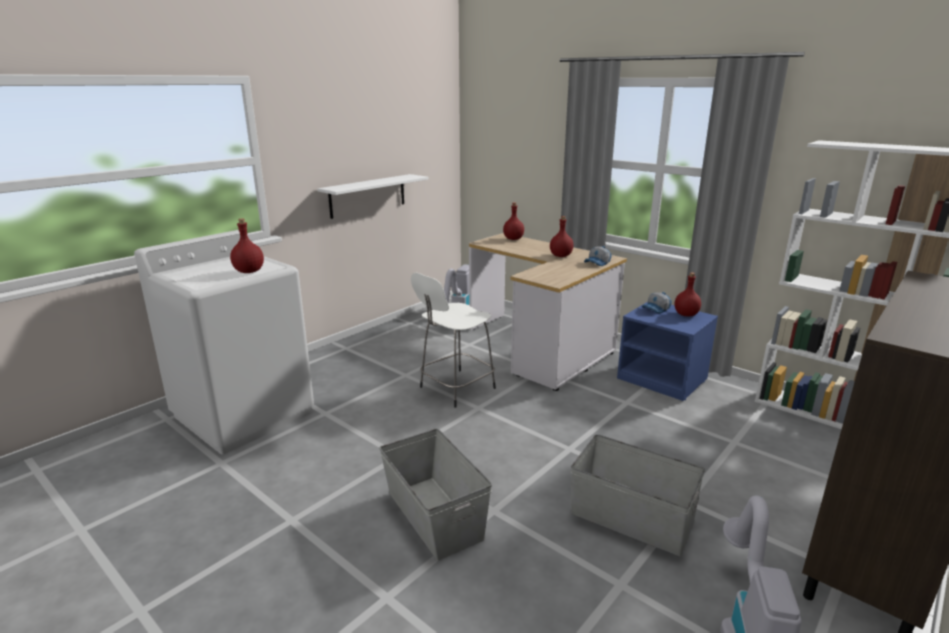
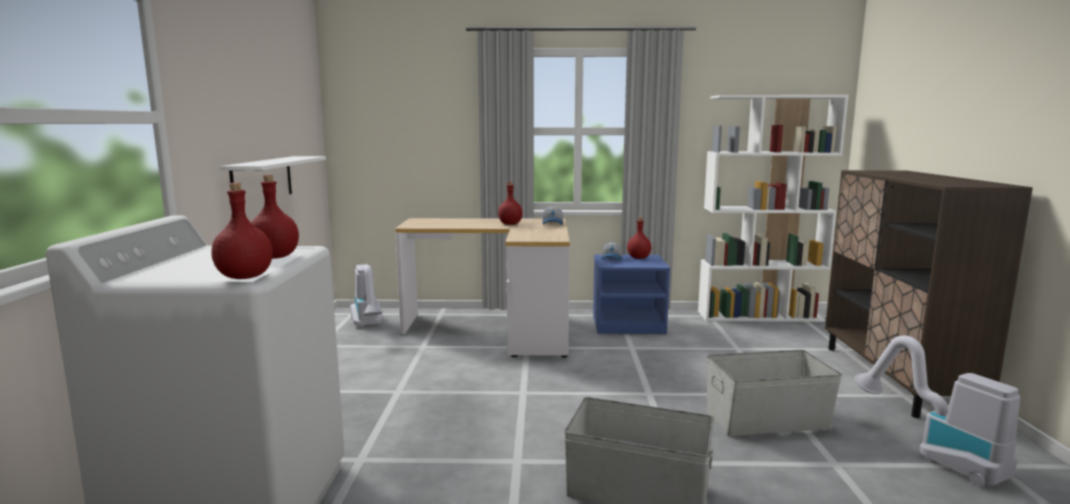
camera: 40 degrees left, 10 degrees down
(455, 389) = (473, 385): white stool -> none
(513, 239) = (433, 220): red bottle -> red bottle (244, 277)

